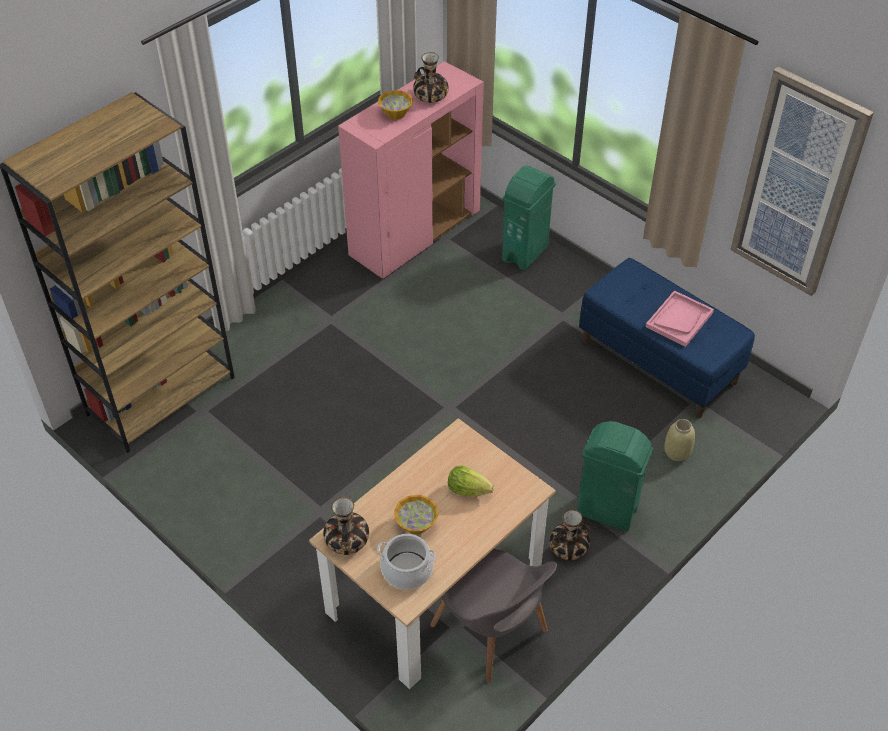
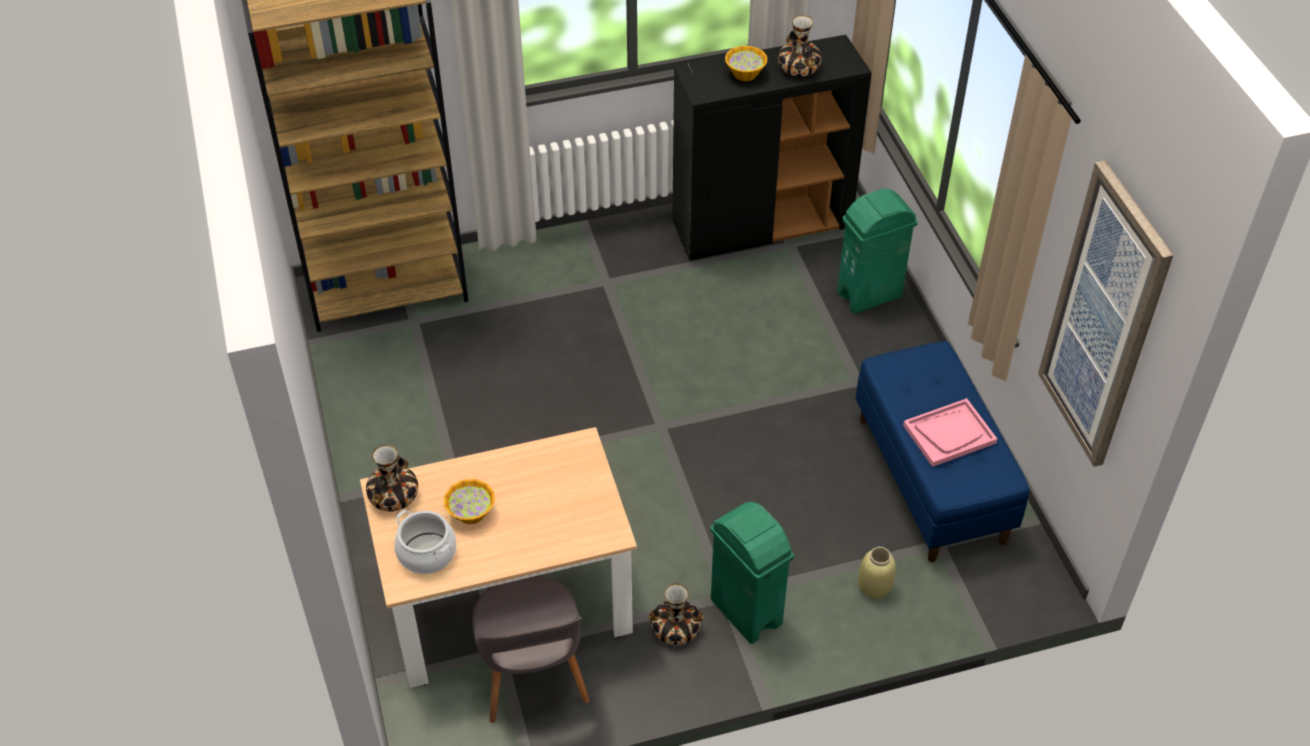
camera: 30 degrees right, 0 degrees up
(415, 234) = (762, 226): pink cabinet -> black cabinet
(468, 489) = (548, 503): lettuce -> none

